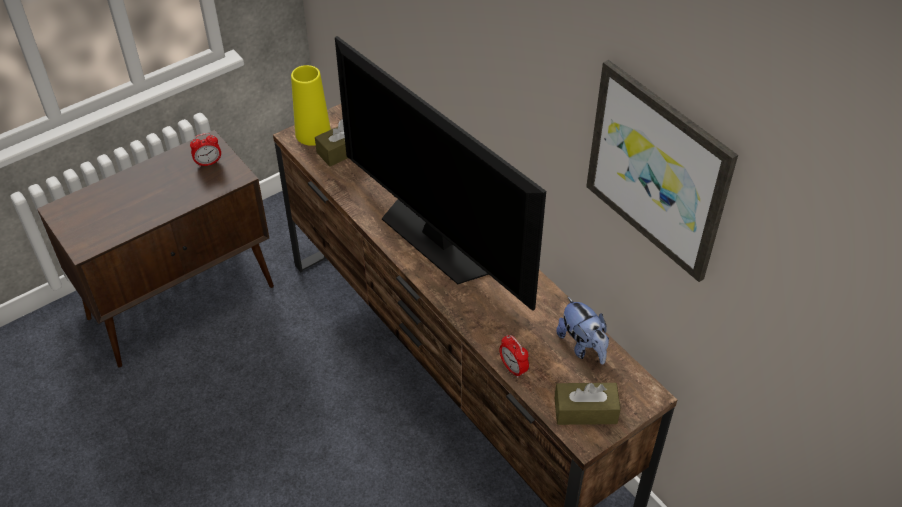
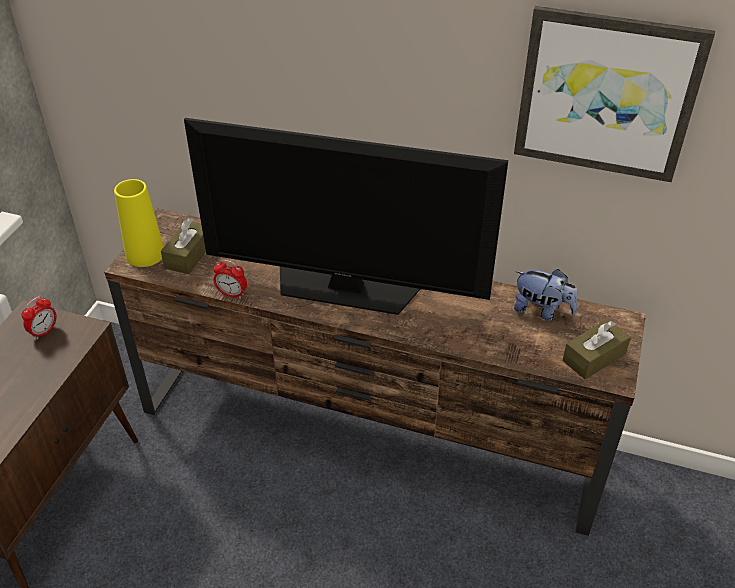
camera: 35 degrees left, 5 degrees down
(513, 368) = (508, 356): alarm clock -> alarm clock (232, 294)

